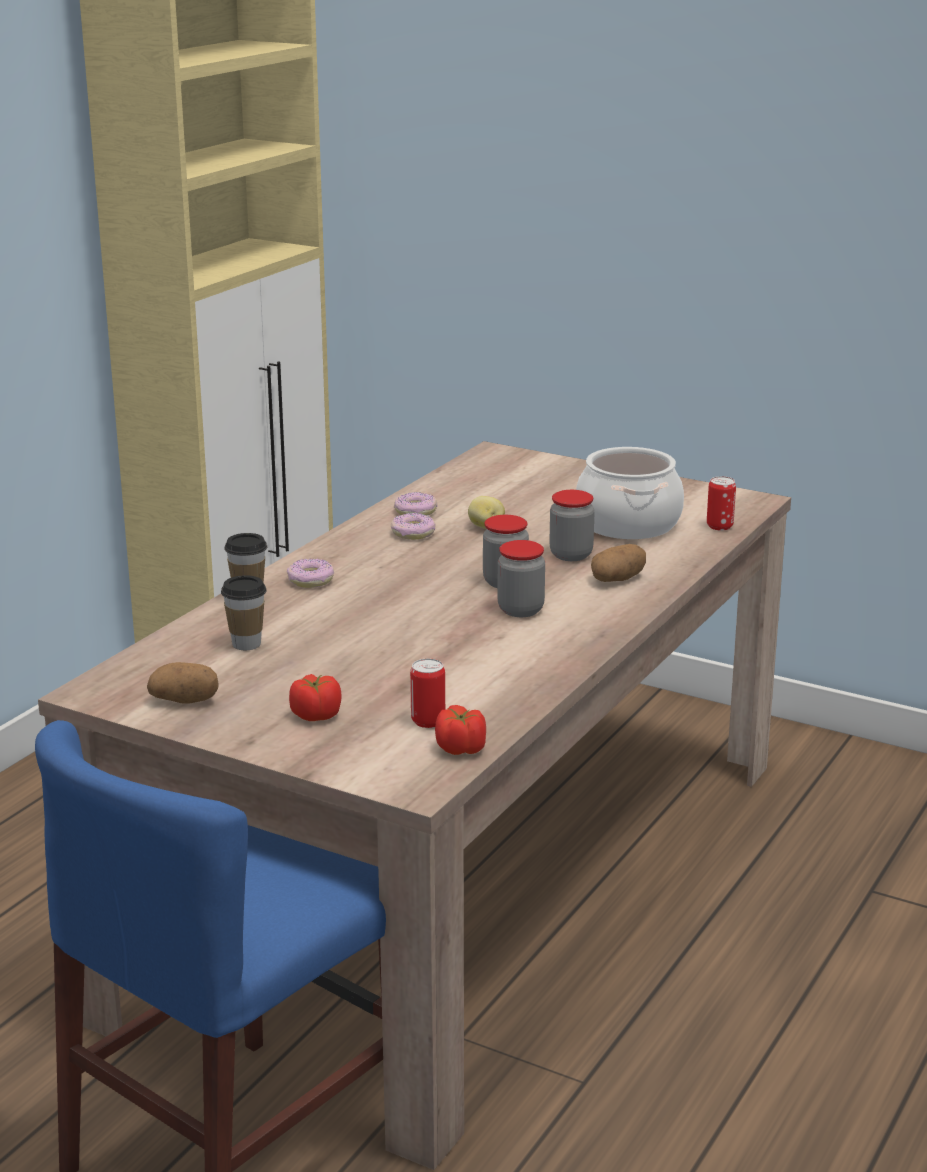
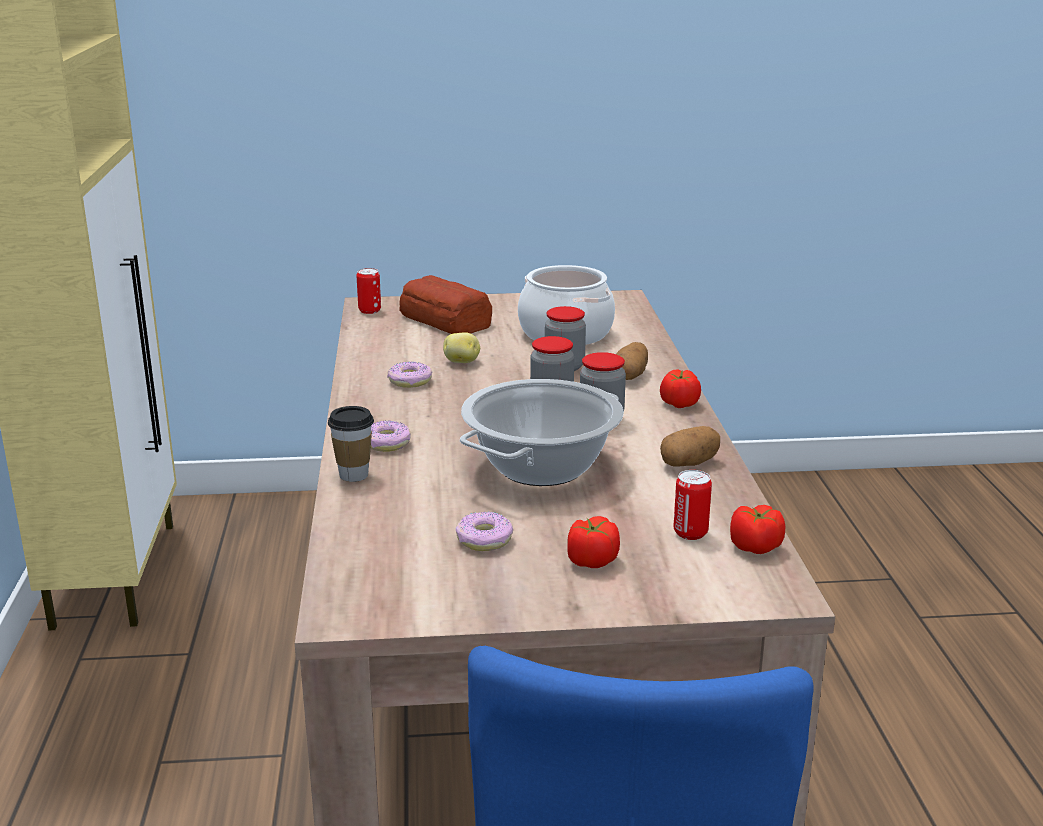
camera: 35 degrees left, 0 degrees up
(185, 700) = (451, 589): potato -> potato (689, 463)
(246, 644) = (421, 517): cup -> none
(399, 635) = (541, 467): none -> cooking pot
(415, 512) = (382, 364): donut -> donut (484, 540)
(537, 484) = (445, 320): none -> bread
(617, 617) = (679, 404): none -> tomato
(719, 526) = (632, 320): can -> can (369, 311)

